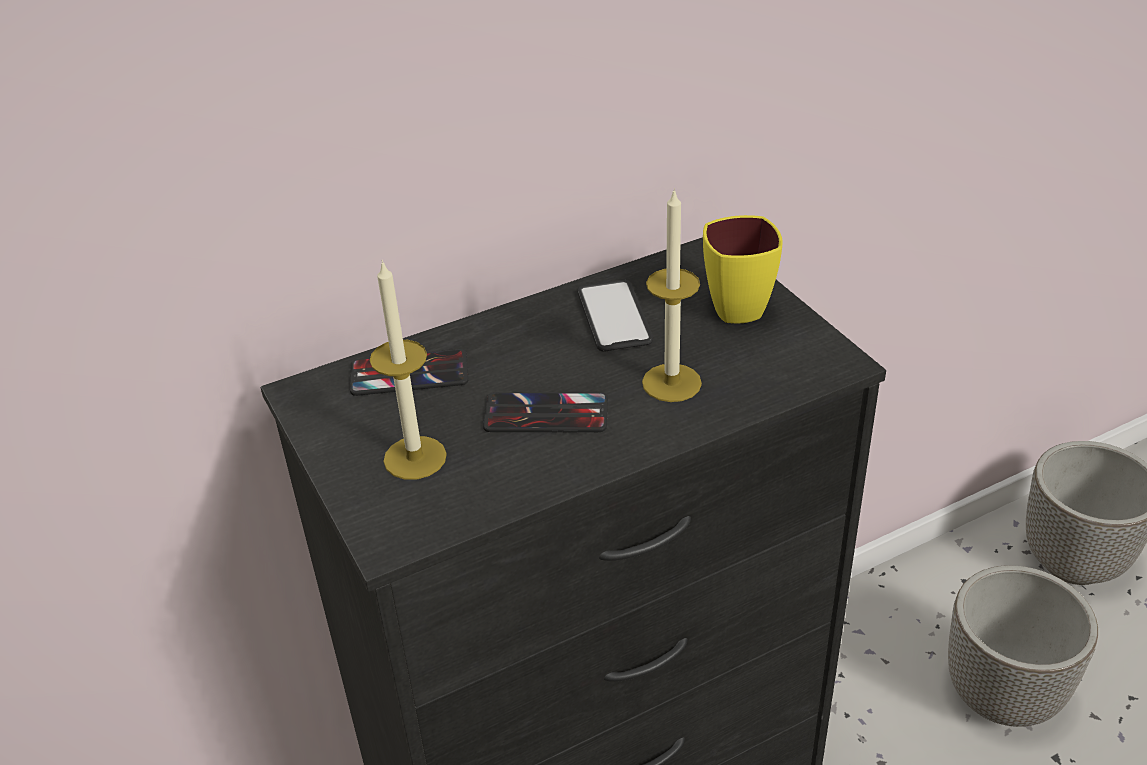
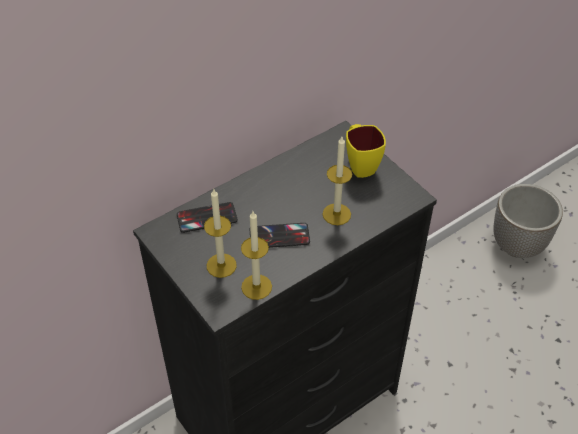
camera: 10 degrees left, 10 degrees up
(477, 502) = (256, 287): none -> candle
(614, 317) = (302, 177): phone -> none
(1000, 697) = (483, 321): planter -> none

